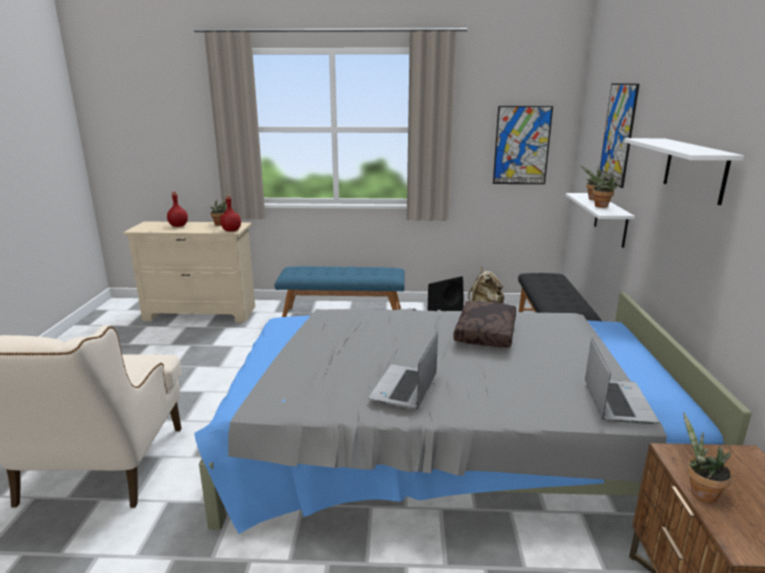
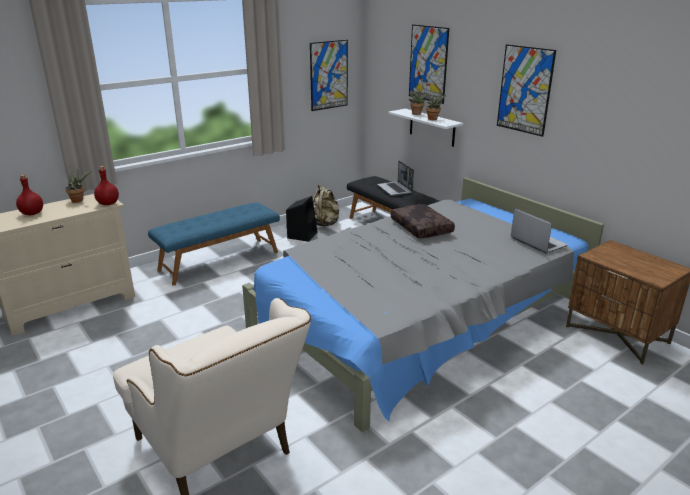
camera: 40 degrees left, 5 degrees up
(405, 388) = (440, 276): laptop -> laptop (395, 189)
(695, 169) = (525, 90): white shelf -> picture
(699, 492) = (620, 267): potted plant -> none

